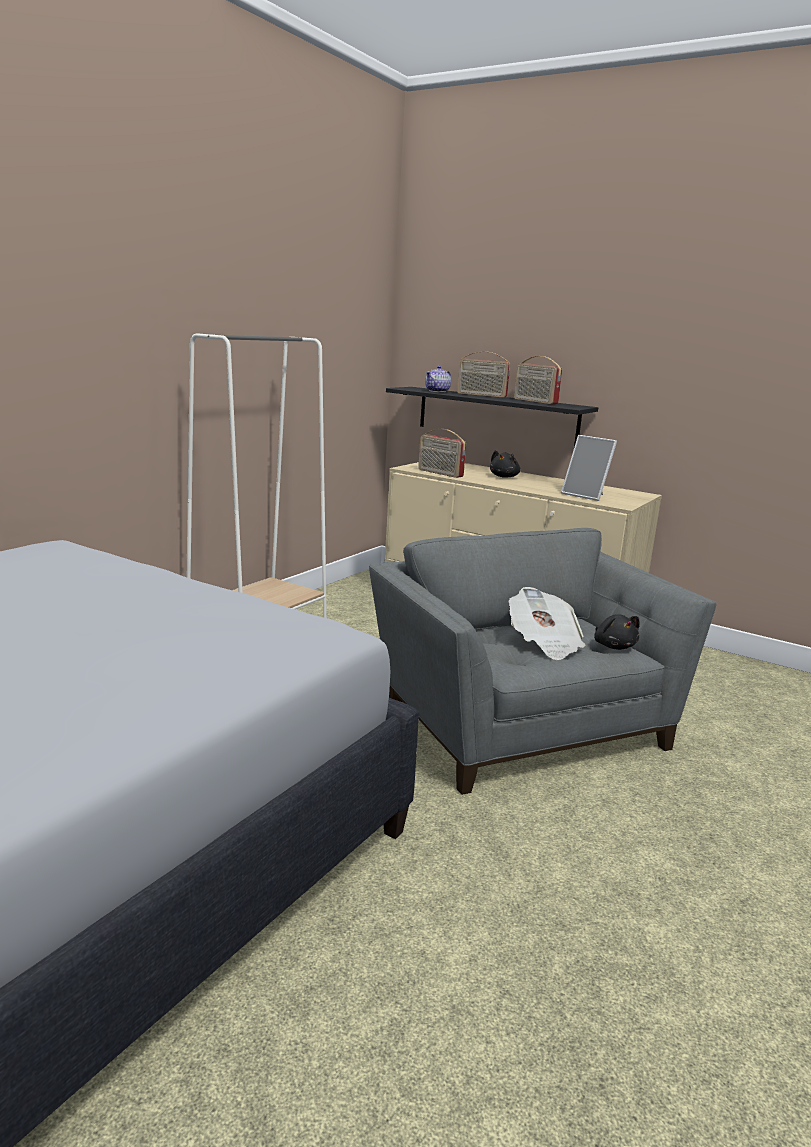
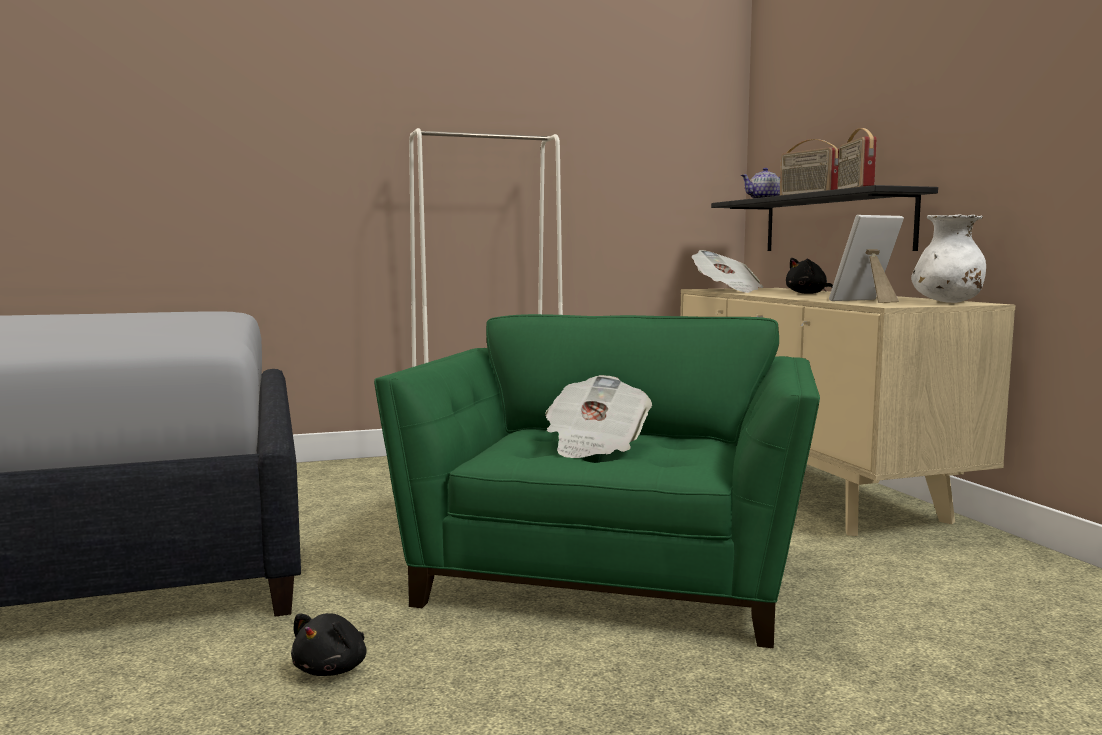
camera: 40 degrees right, 10 degrees down
(439, 473) = (727, 291): radio -> newspaper
(521, 723) = (610, 573): grey armchair -> green armchair
(586, 495) = (866, 301): picture frame -> picture frame turned 75 degrees clockwise
(614, 646) = (687, 462): black plush toy -> black plush toy (333, 669)
(628, 494) = (947, 302): none -> white vase

